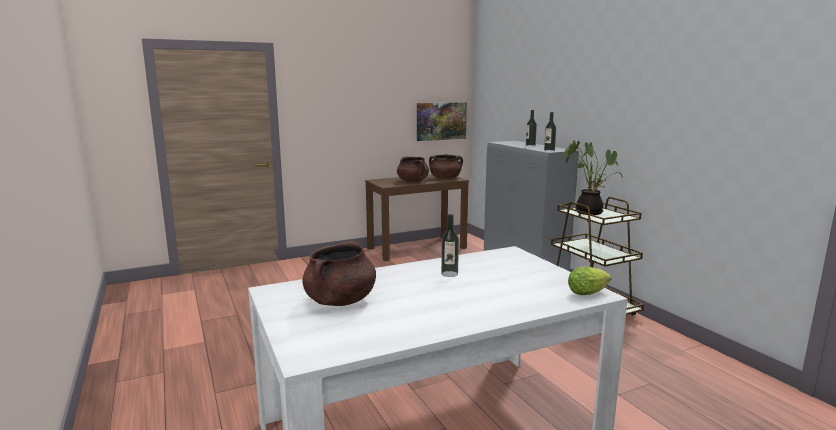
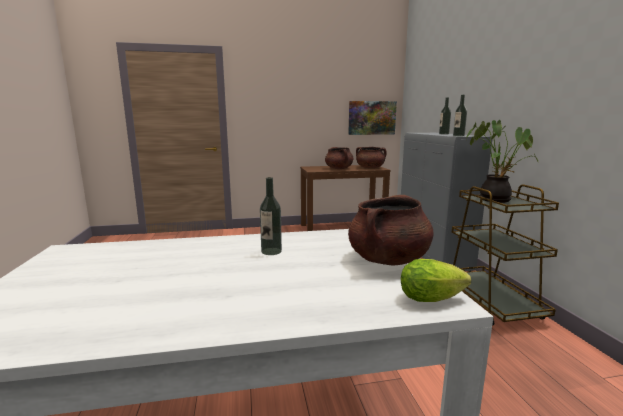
camera: 15 degrees right, 0 degrees up
(340, 301) = (107, 271): brown cooking pot -> brown cooking pot (388, 260)

